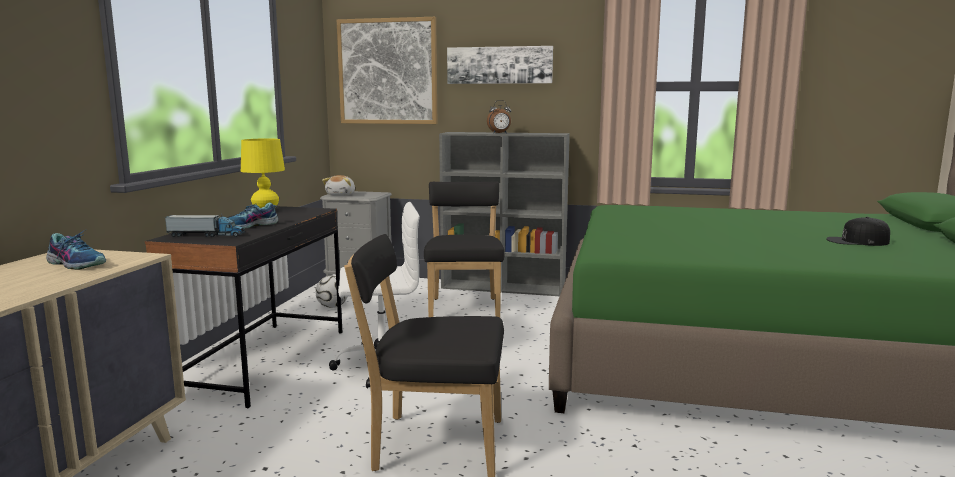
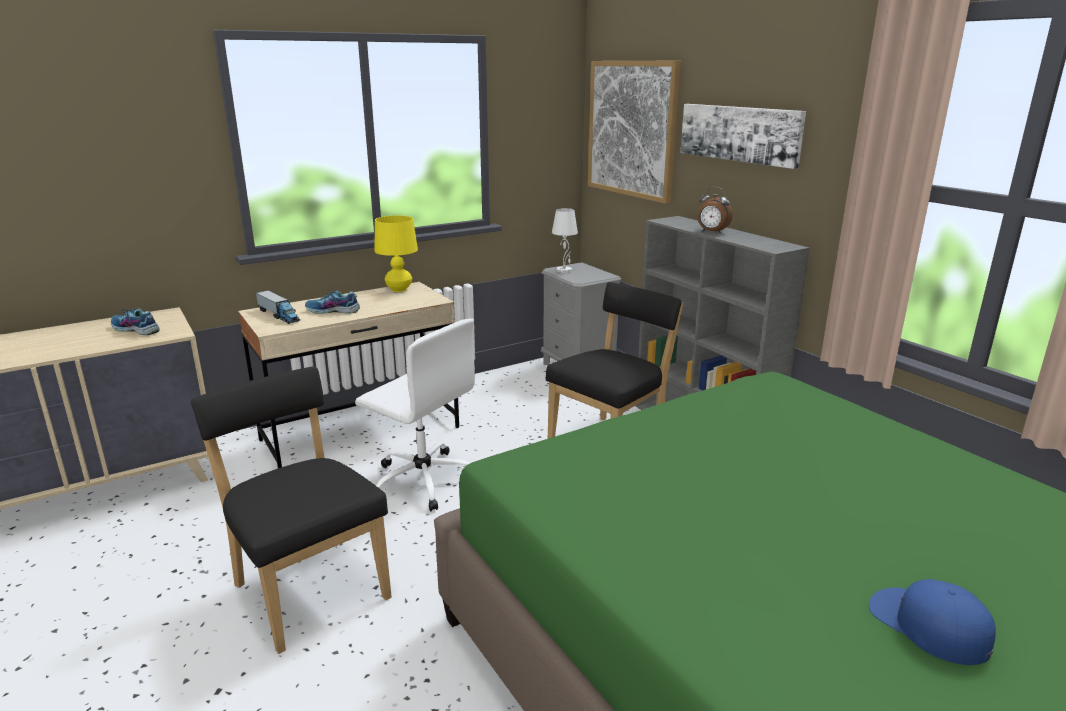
camera: 45 degrees right, 10 degrees up
(77, 264) = (135, 330): shoe -> shoe turned 135 degrees clockwise
(263, 361) = (361, 434): black desk -> beige desk
(332, 307) = (503, 393): football -> none
(341, 195) = (564, 270): plush toy -> white table lamp
(857, 241) = (928, 625): black cap -> blue cap

